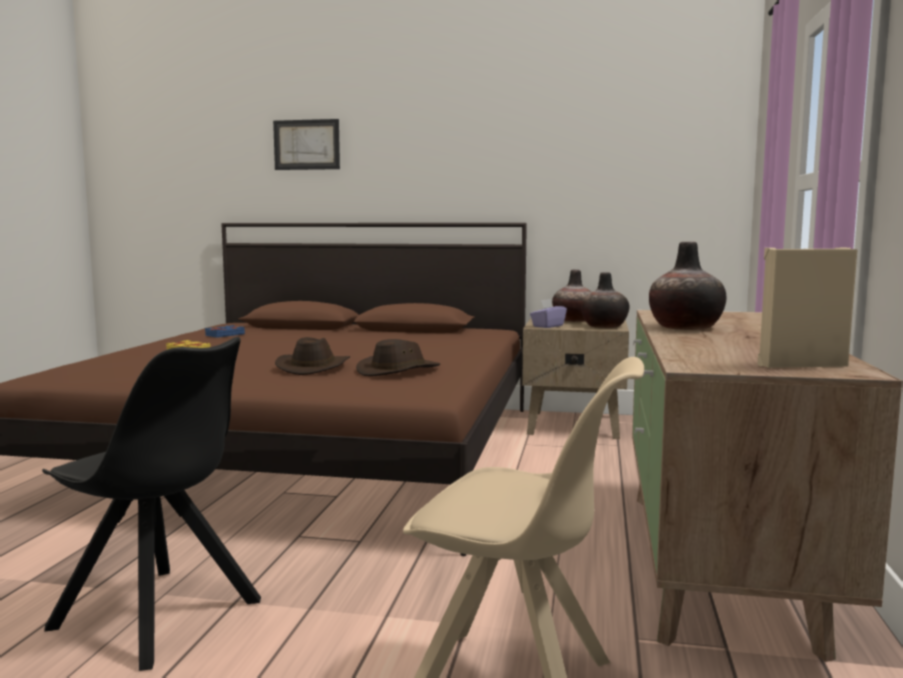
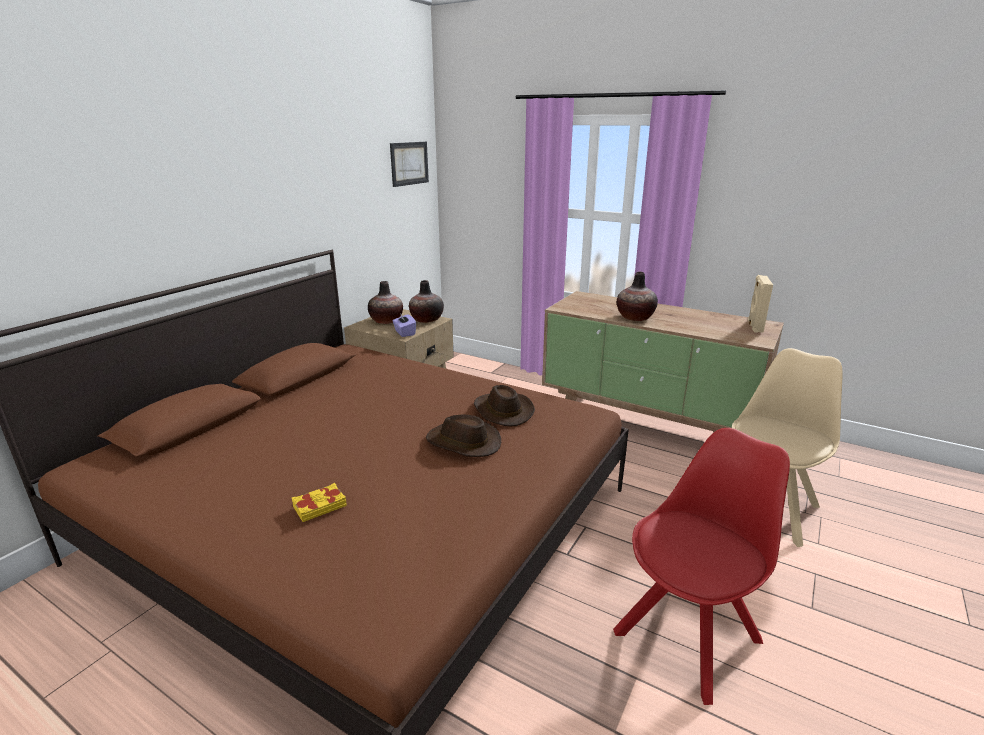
camera: 70 degrees left, 15 degrees up
(159, 616) = (689, 635): black chair -> red chair
(224, 335) = (192, 479): blue book -> none
(307, 144) = (84, 195): picture -> picture (409, 163)

